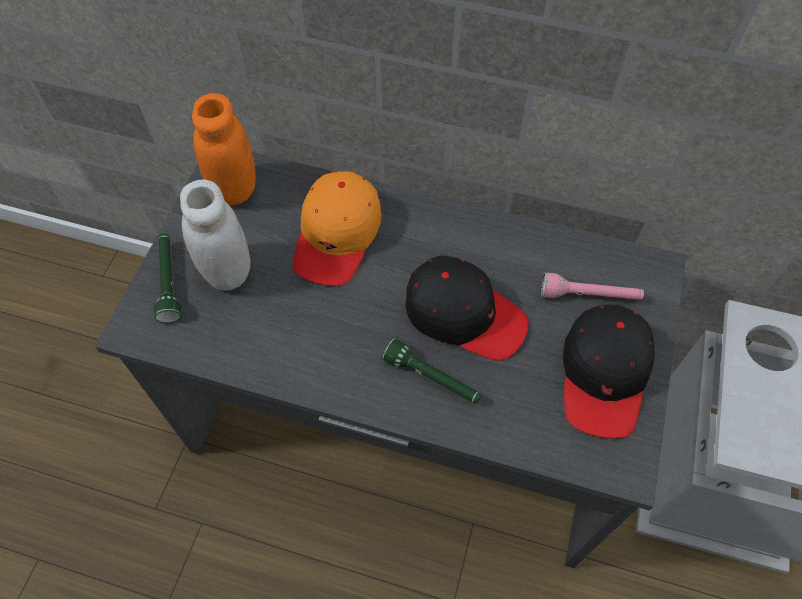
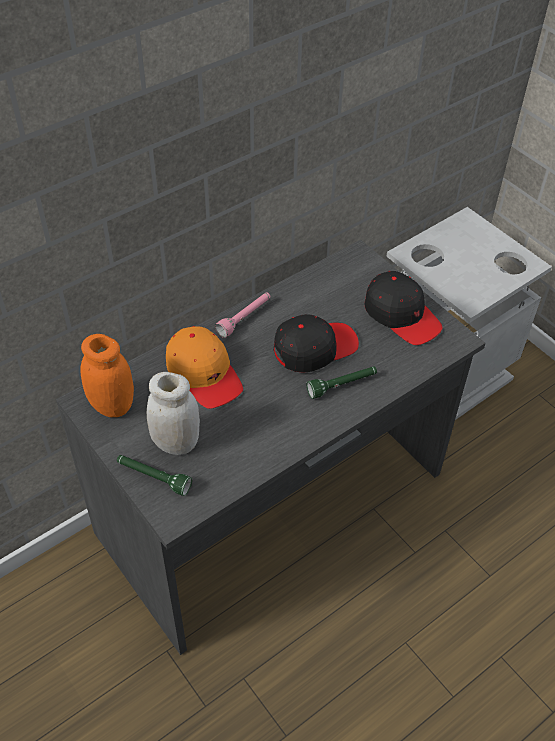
camera: 55 degrees left, 10 degrees down
(590, 296) = (350, 290): pink flashlight -> pink flashlight (245, 318)

